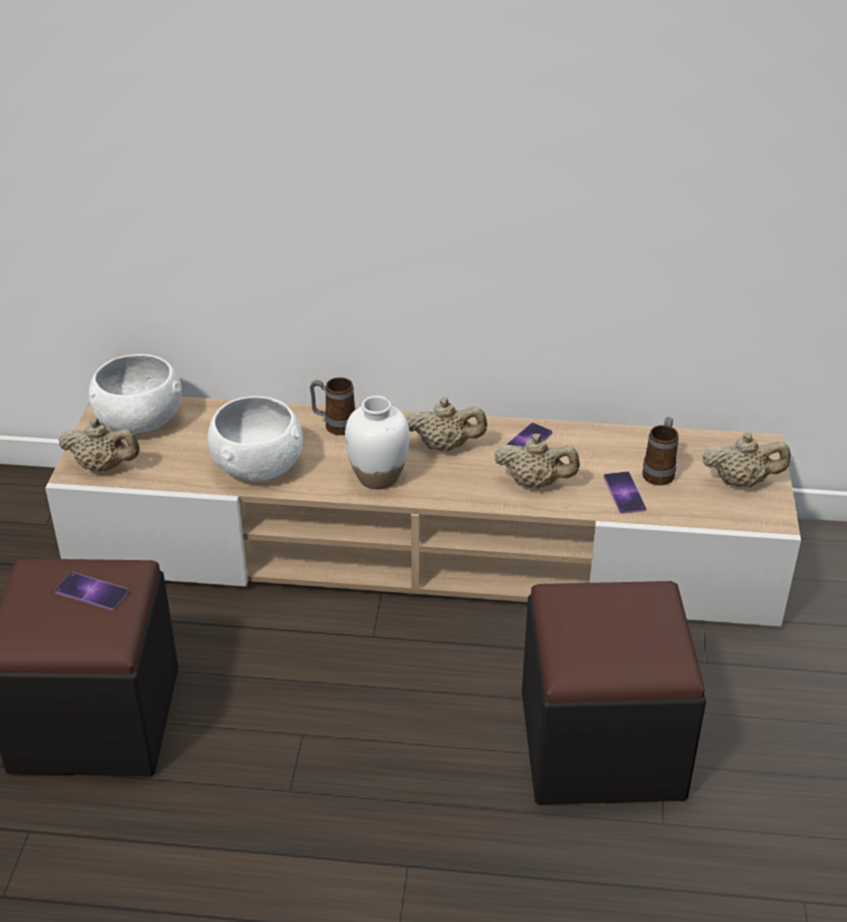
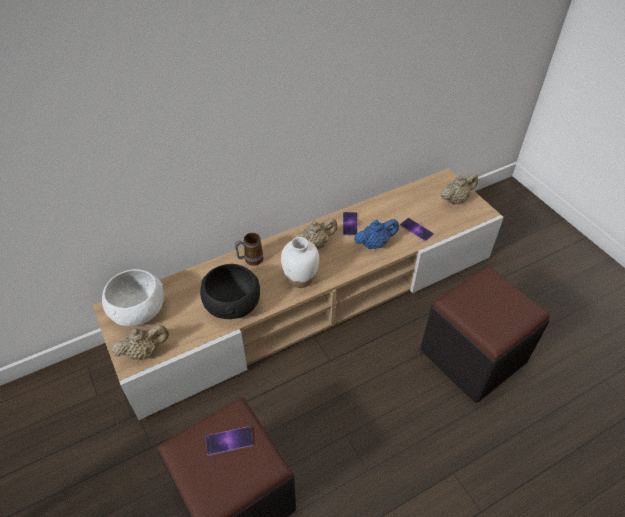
camera: 35 degrees left, 10 degrees up
(257, 465) = (232, 304): white bowl -> black bowl
(535, 483) = (374, 244): beige teapot -> blue teapot
(659, 472) = (420, 211): mug -> none

